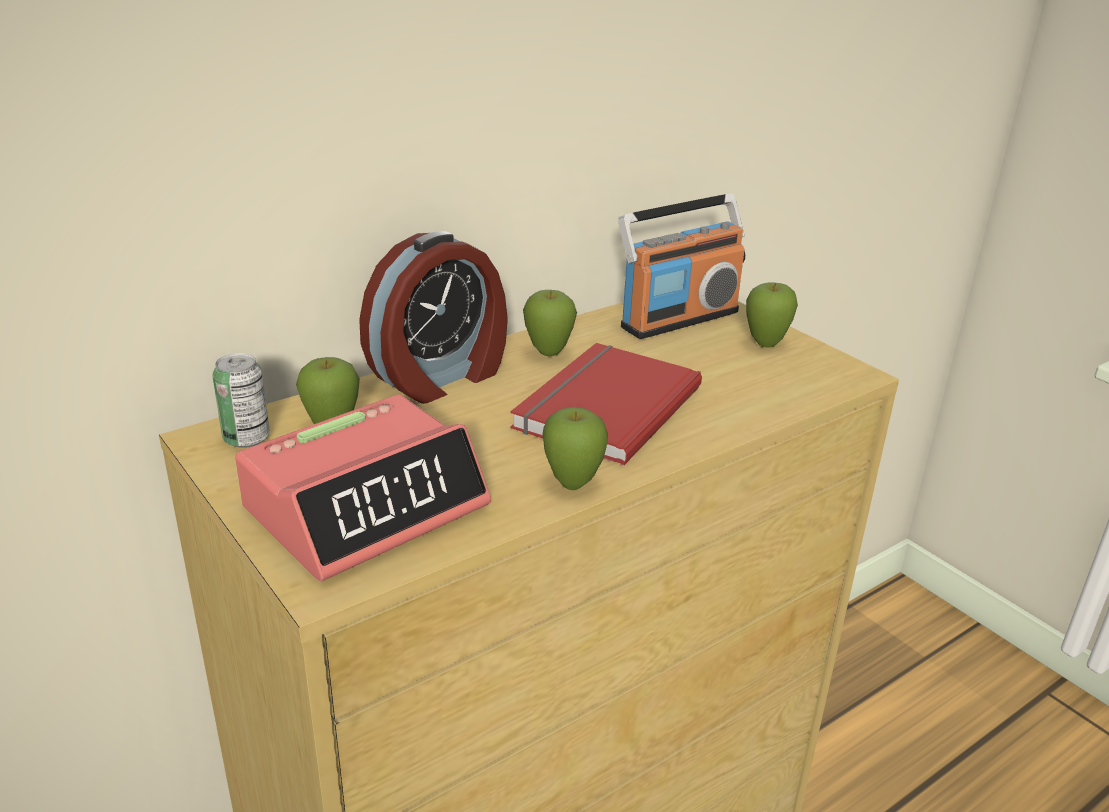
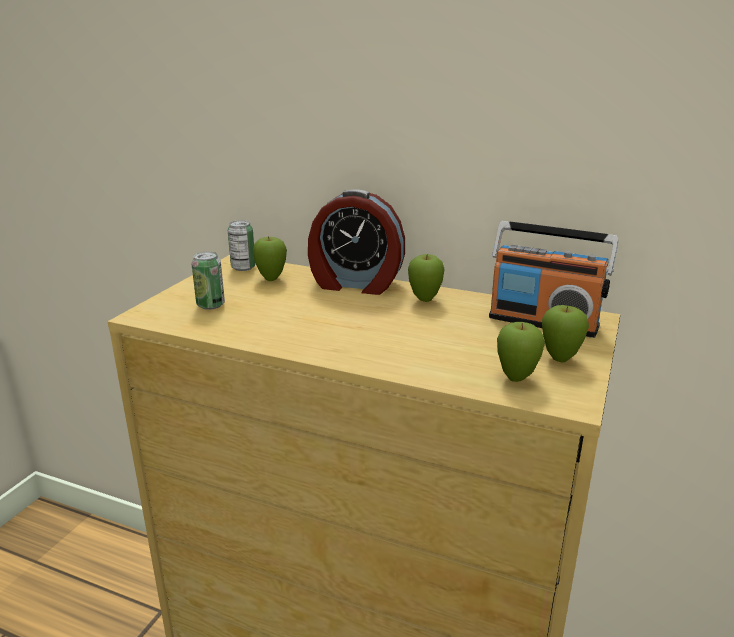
camera: 60 degrees right, 5 degrees down
(367, 506) = (210, 305): alarm clock -> can
(572, 484) = (283, 343): apple -> apple (516, 378)
(602, 406) = (382, 329): red book -> none

